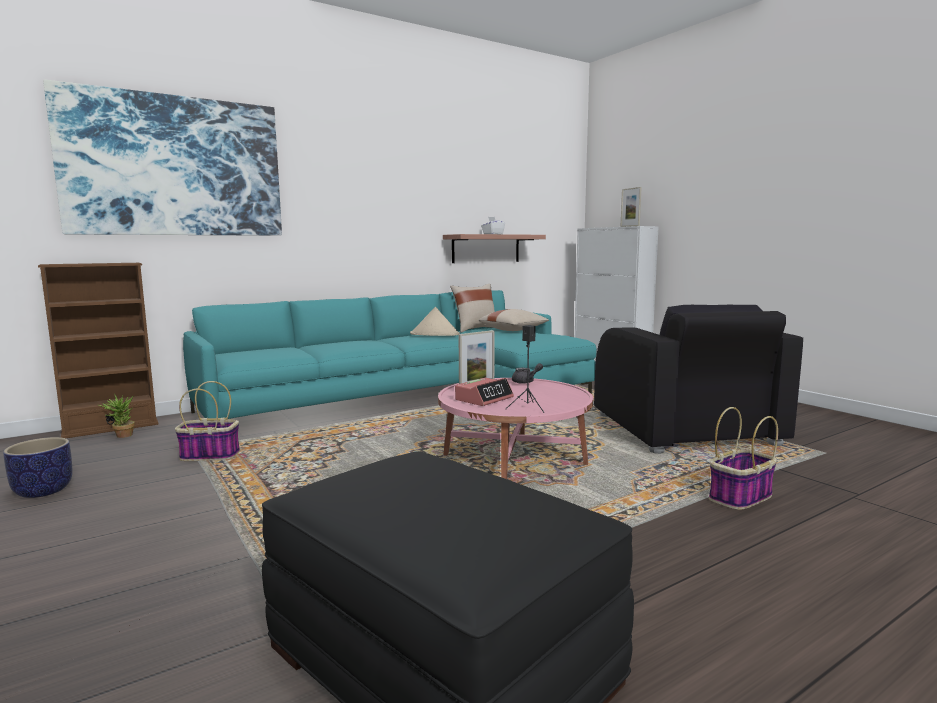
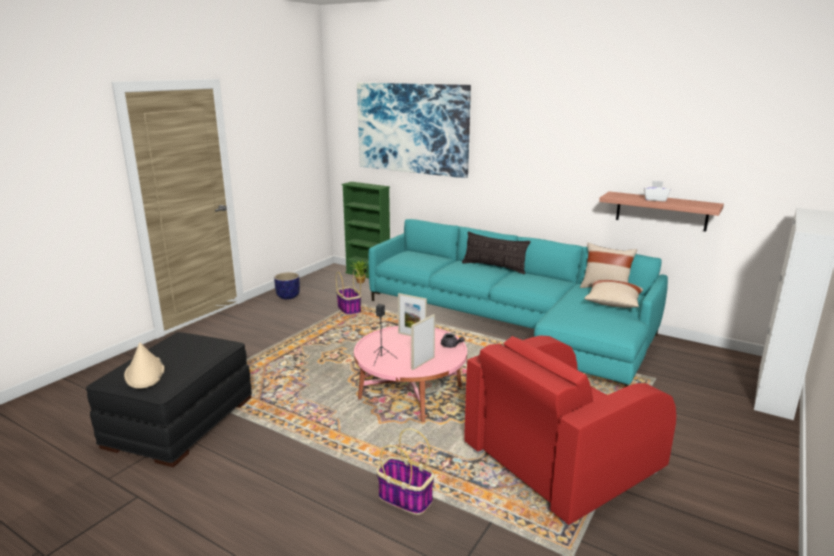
camera: 65 degrees right, 10 degrees up
(111, 428) = (368, 275): brown bookcase -> green bookcase
(358, 339) = (494, 267): none -> pillow
(435, 334) = (538, 282): beige hat -> beige hat (145, 373)
(484, 399) = (393, 342): alarm clock -> none
(629, 226) = (805, 226): picture frame -> picture frame (423, 363)
(684, 430) = (560, 461): black armchair -> red armchair

